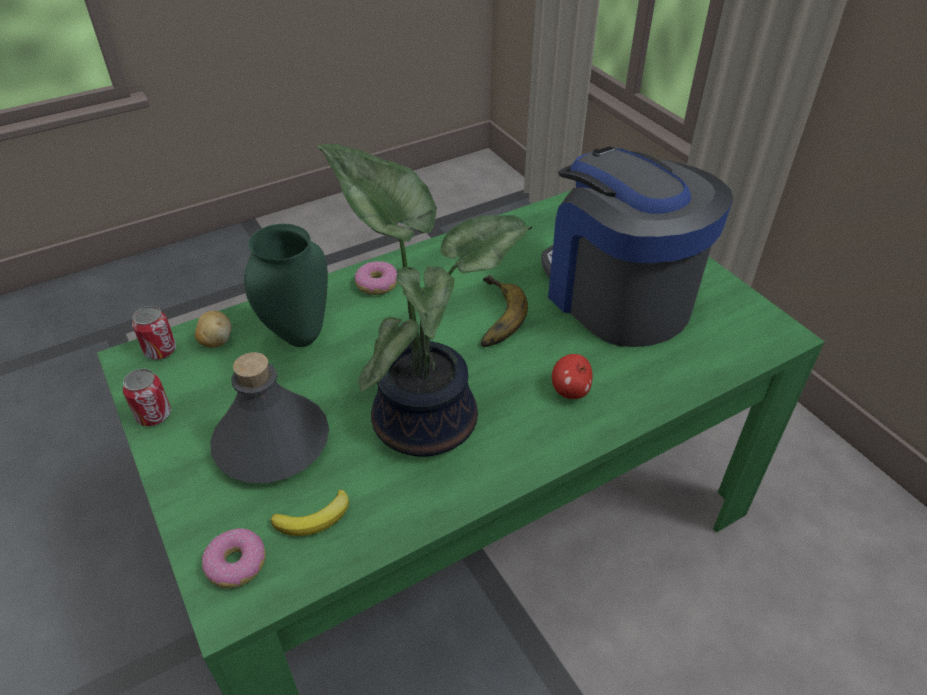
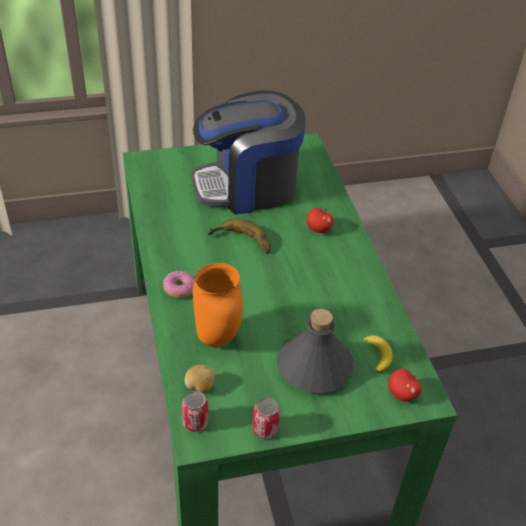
camera: 75 degrees left, 0 degrees up
(236, 564) = (402, 394): donut -> apple
(298, 336) = (216, 339): green vase -> orange vase
(425, 417) = (317, 292): potted plant -> none

